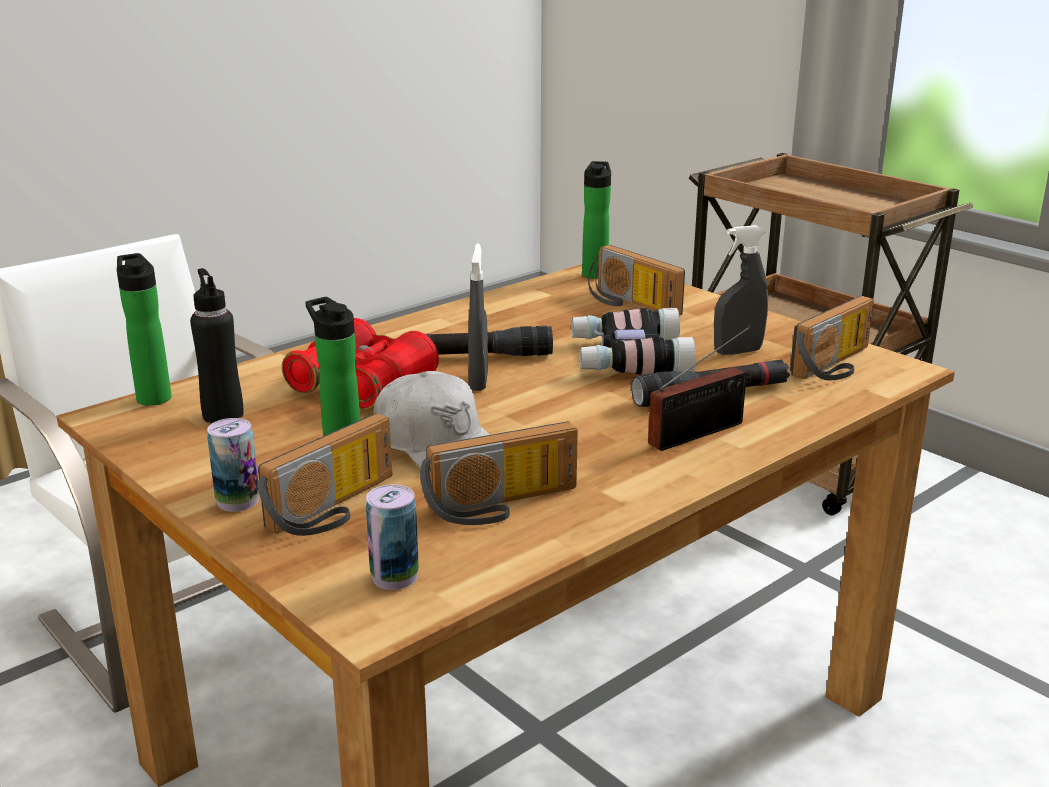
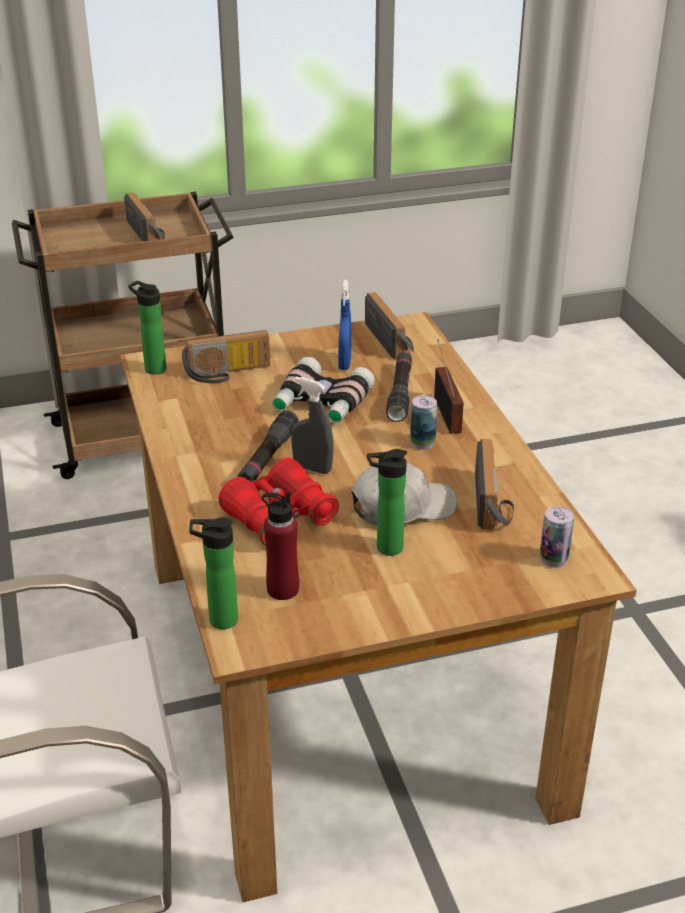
camera: 65 degrees left, 10 degrees up
(223, 415) = (282, 589): black bottle -> red bottle
(238, 501) = (427, 602): can -> can (422, 443)
(336, 508) = (461, 564): radio -> radio (148, 233)
(737, 351) = (344, 363): grey spray bottle -> blue spray bottle

